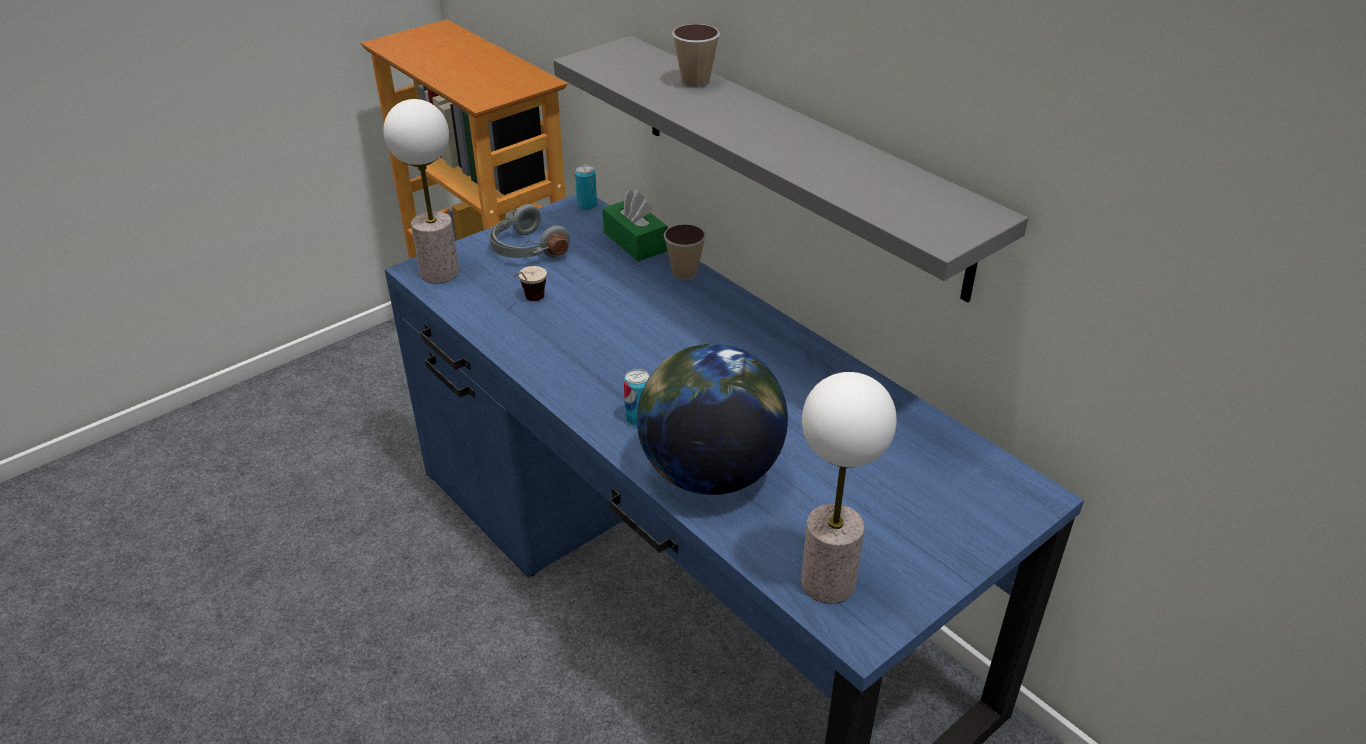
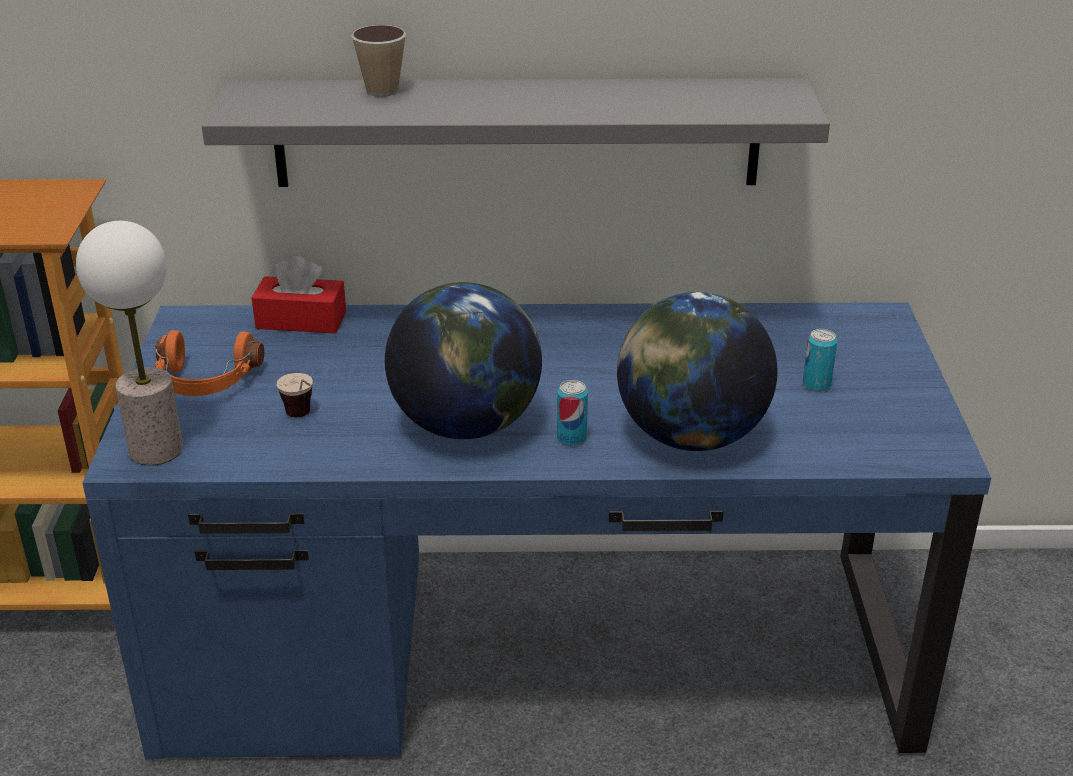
camera: 50 degrees left, 5 degrees down
(526, 249) = (206, 382): grey headphones -> orange headphones
(587, 206) = (192, 317): can -> can (816, 384)
(600, 366) = (466, 424): none -> globe
(635, 242) = (301, 320): green tissue box -> red tissue box
(684, 273) = (395, 320): cup -> none
(827, 582) = (878, 444): table lamp -> none

